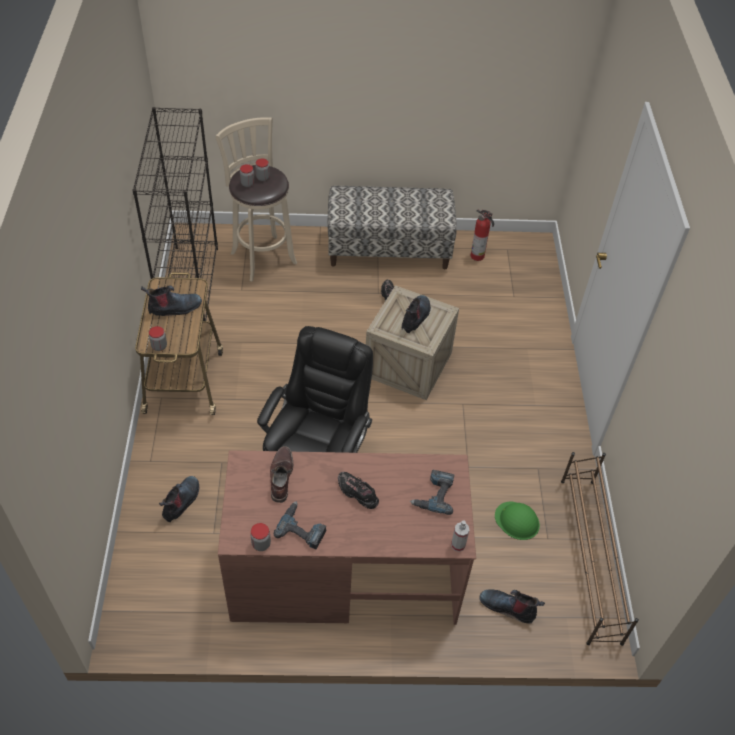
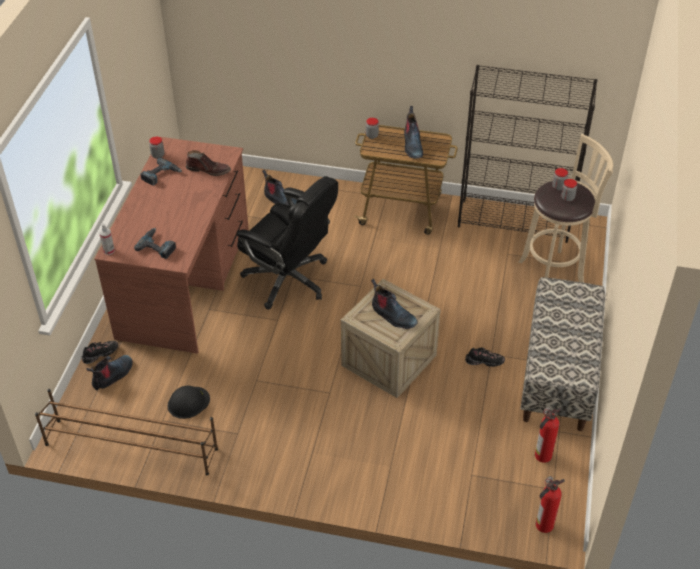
camera: 105 degrees right, 5 degrees down
(357, 493) = (177, 205): black shoe -> black shoe (100, 354)
(517, 521) = (188, 402): green hard hat -> black hard hat
(542, 253) = (543, 525): none -> fire extinguisher

